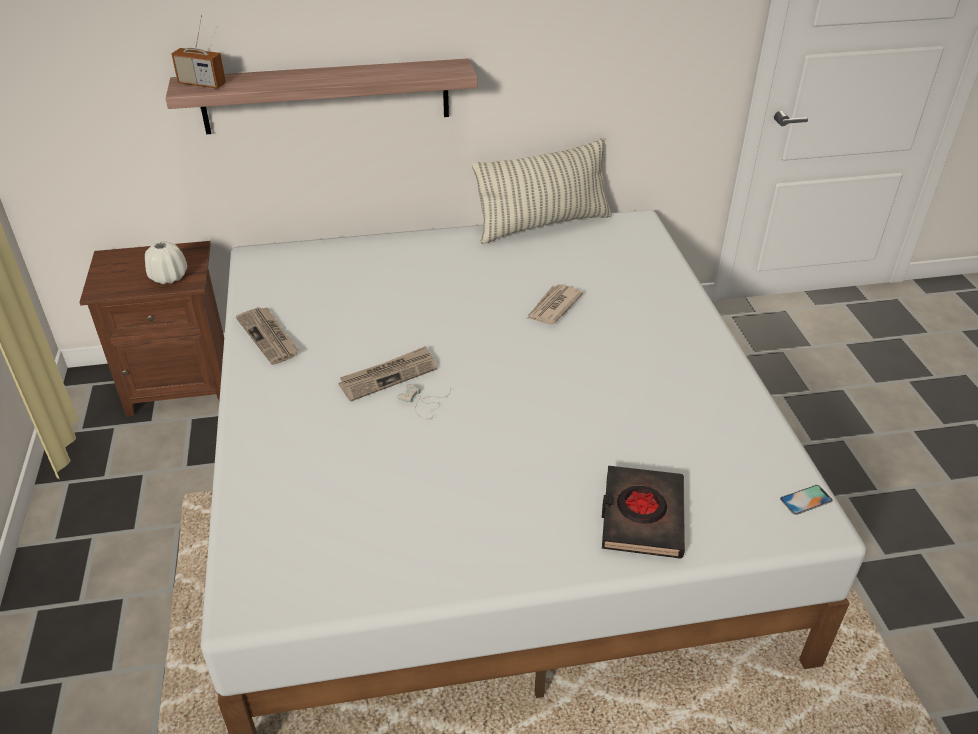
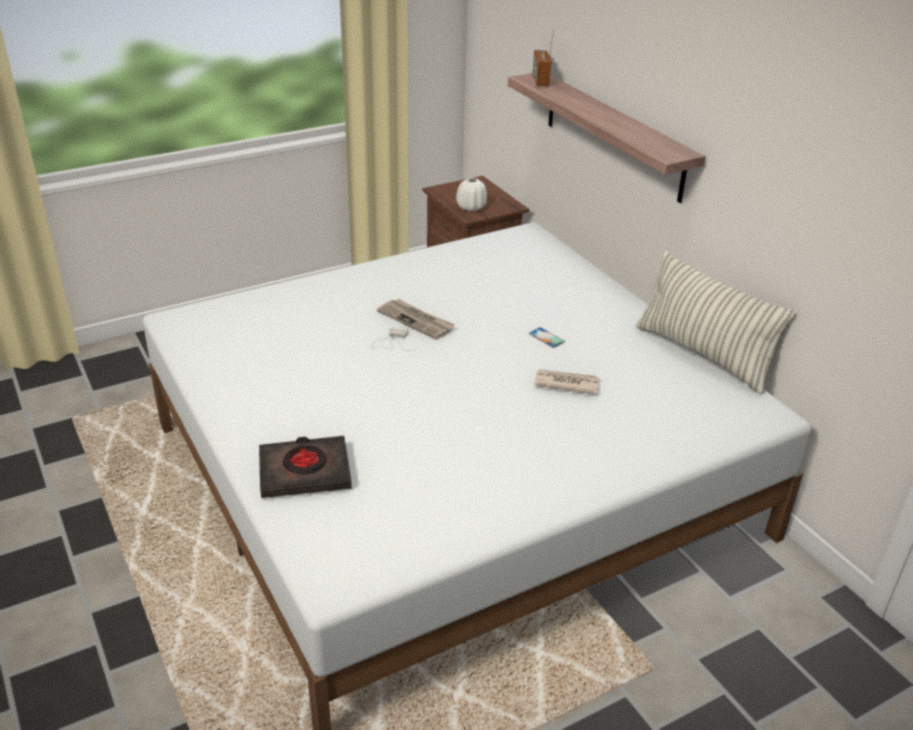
camera: 70 degrees right, 5 degrees down
(269, 337) = (432, 263): newspaper -> none
(806, 500) = (362, 575): phone -> phone (546, 338)

